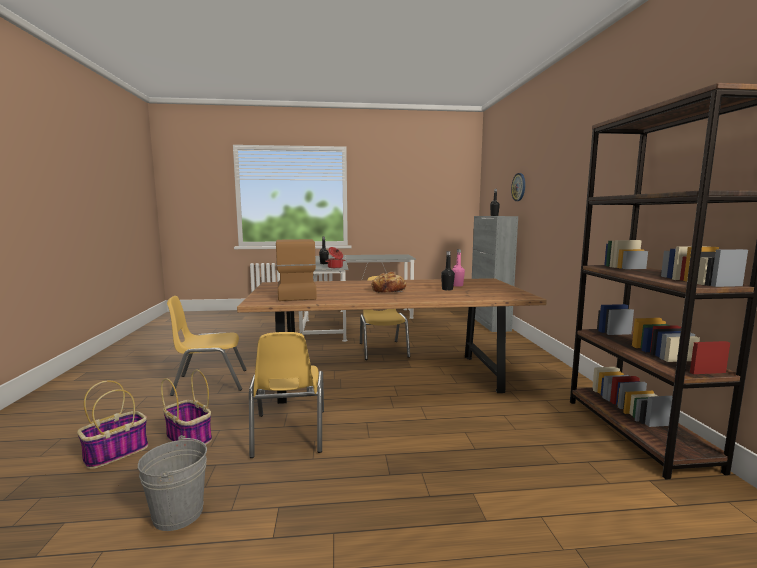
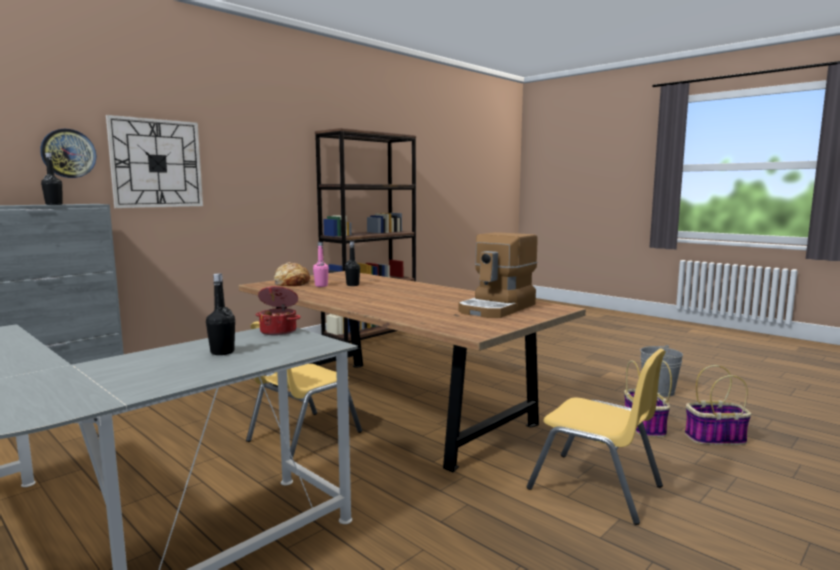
camera: 130 degrees left, 0 degrees up
(288, 433) = (556, 401): yellow chair -> none
(389, 291) = (401, 293): bread -> bread (292, 283)
(543, 188) = (156, 163): none -> wall clock

